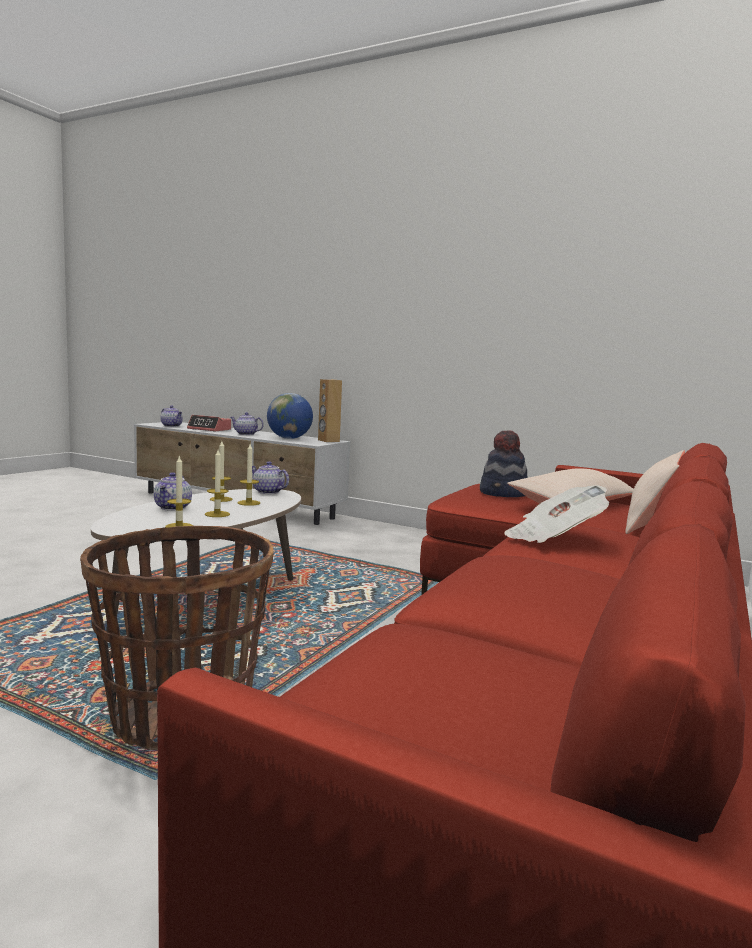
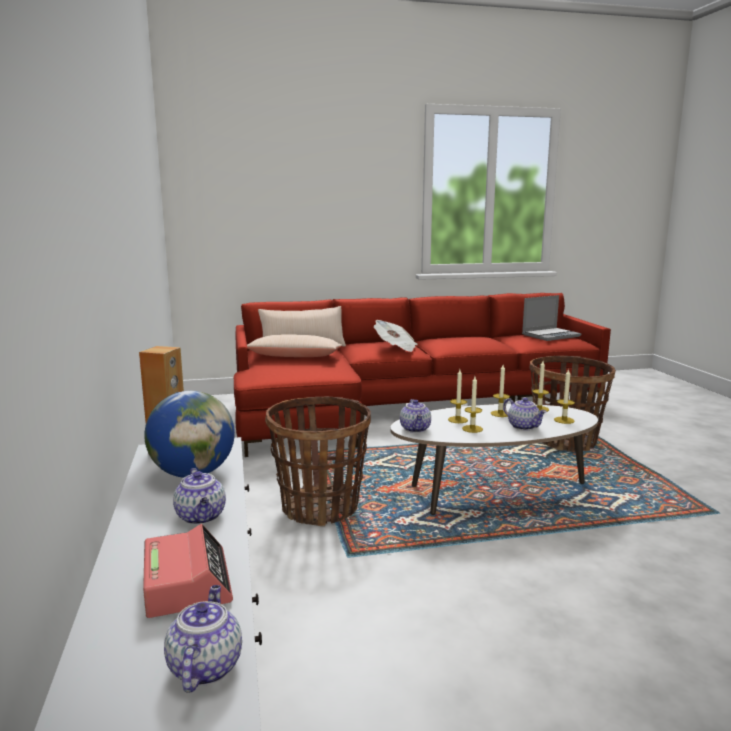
camera: 130 degrees left, 5 degrees up
(135, 520) = (564, 420): none -> candle
(173, 508) = (524, 427): teapot -> teapot turned 90 degrees clockwise
(326, 551) = (320, 507): none -> basket
(438, 705) = (551, 335): none -> laptop
(504, 494) = (297, 368): hat -> none

